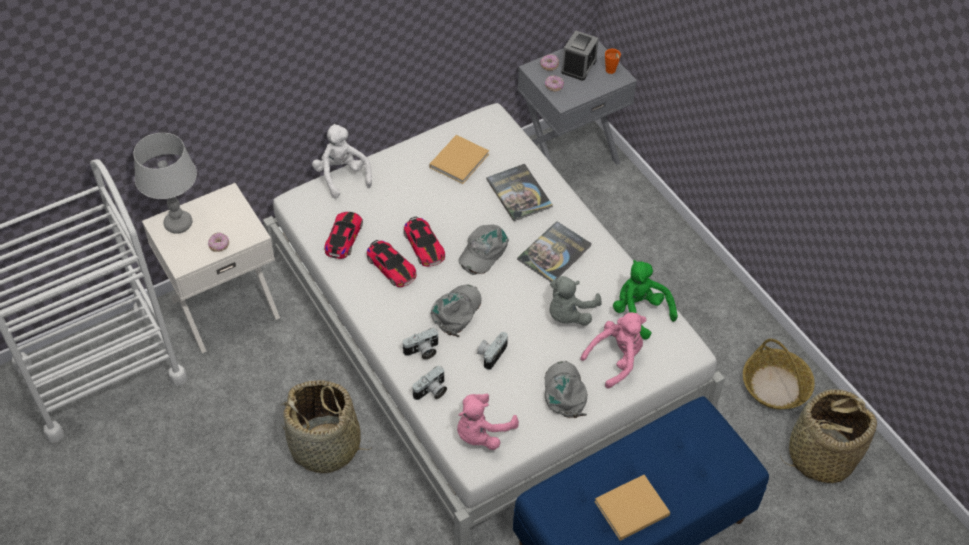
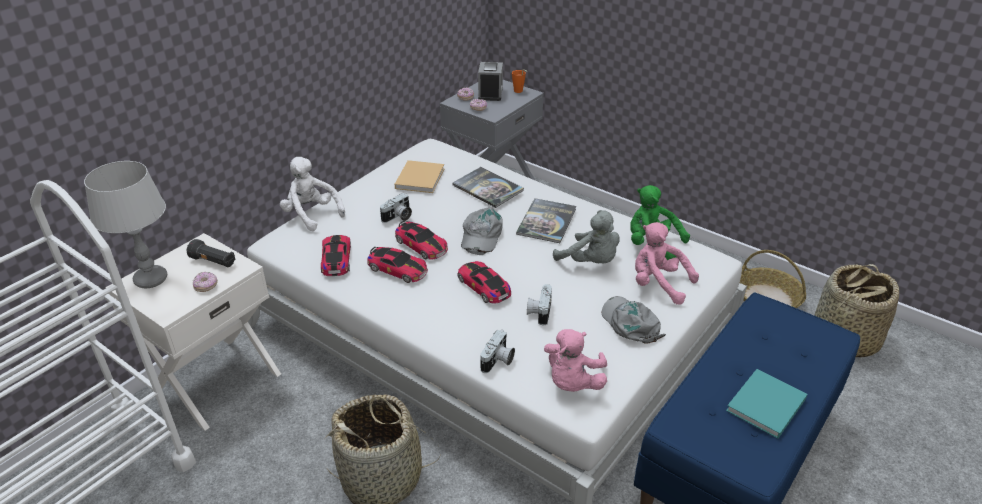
camera: 20 degrees left, 15 degrees down
(233, 220) = (214, 262): none -> black flashlight
(422, 351) = (468, 329): camera -> camera (398, 217)
(457, 311) = (484, 286): grey cap -> toy car
(569, 313) = (590, 262): grey plush toy -> grey plush toy turned 60 degrees counterclockwise
(616, 359) = (658, 284): pink plush toy -> pink plush toy turned 90 degrees counterclockwise
(630, 509) = (765, 406): beige book -> turquoise book

